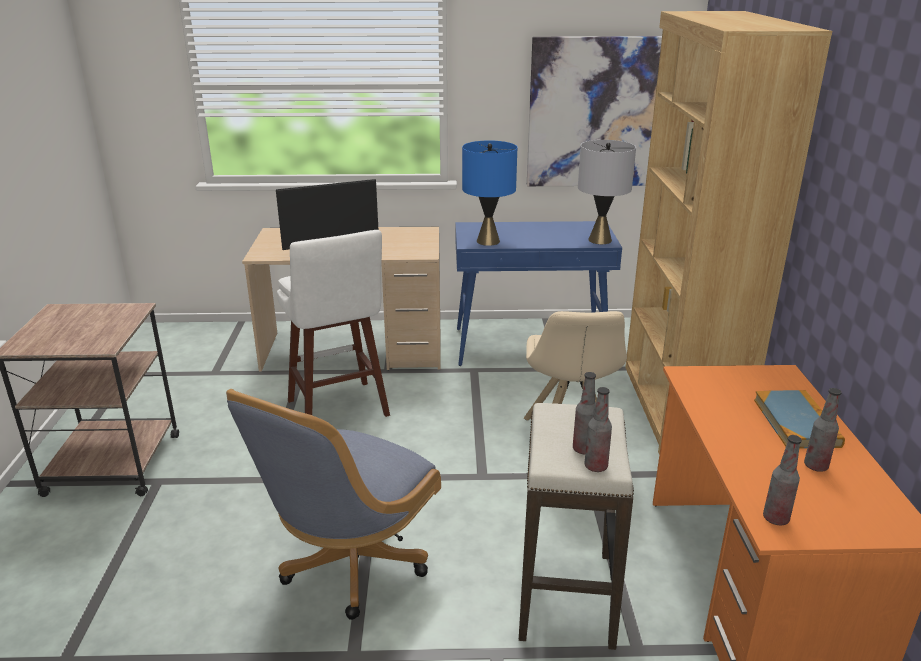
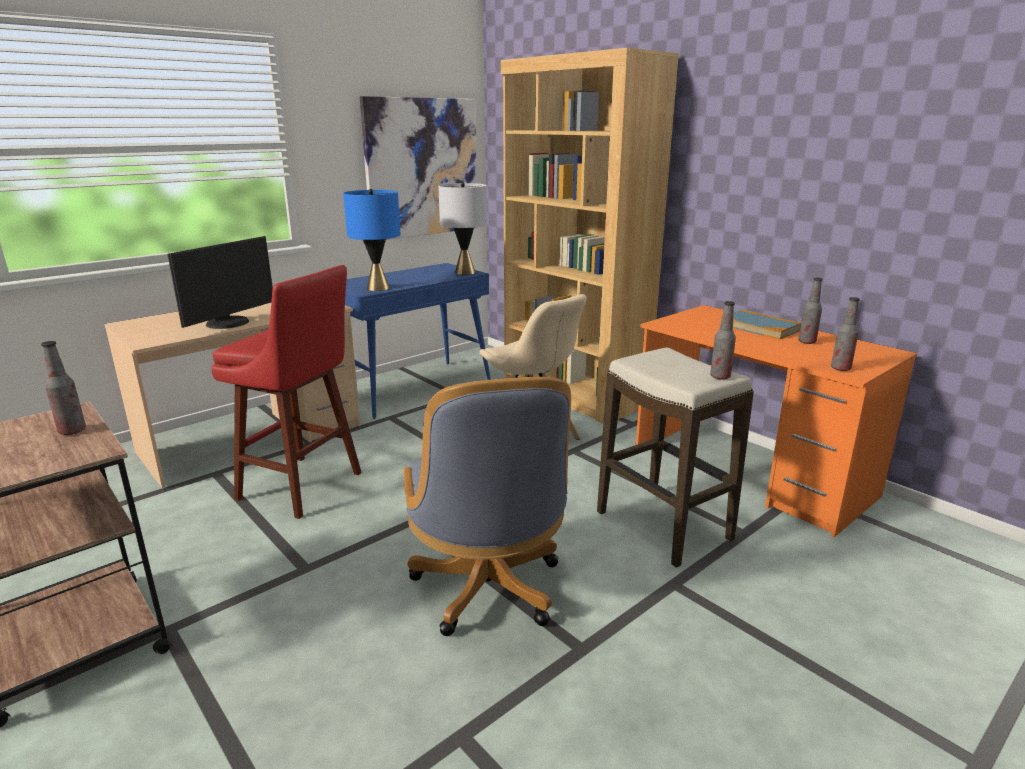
camera: 40 degrees left, 5 degrees down
(338, 410) = (303, 487): white stool -> red stool
(583, 449) = (693, 372): bottle -> bottle (72, 431)

